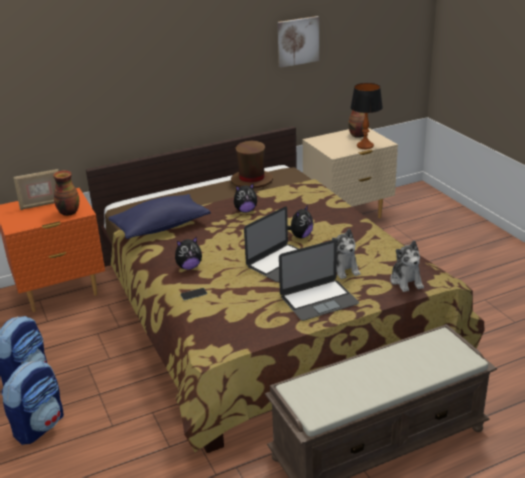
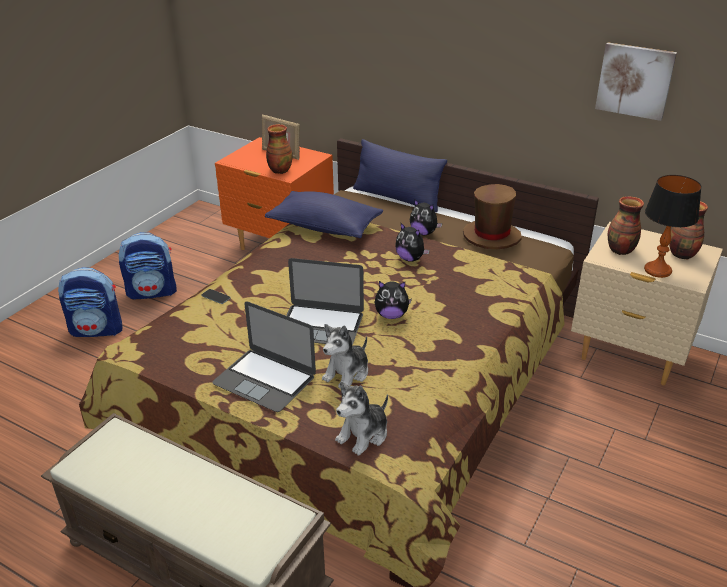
camera: 55 degrees right, 5 degrees up
(155, 193) = (397, 198): none -> blue pillow
(189, 267) = (263, 273): plush toy -> plush toy (424, 233)
(334, 147) = (620, 250): none -> vase

